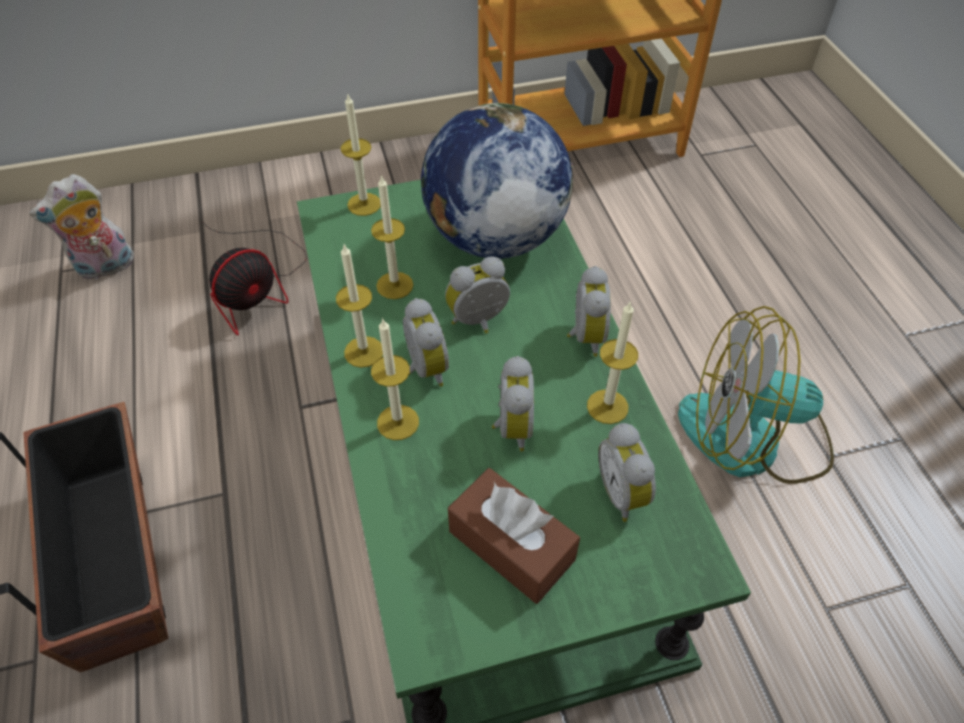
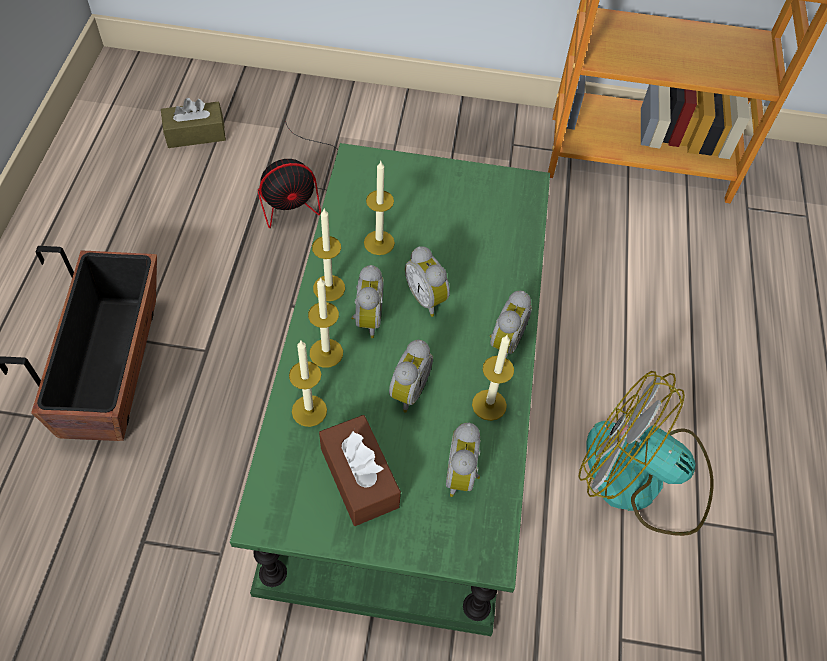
camera: 20 degrees right, 5 degrees up
(105, 268) = (195, 134): plush toy -> brown tissue box
(364, 204) = (390, 164): candle -> candle (309, 410)
(479, 322) = (428, 298): alarm clock -> alarm clock turned 120 degrees counterclockwise
(494, 238) = (478, 231): globe -> none

